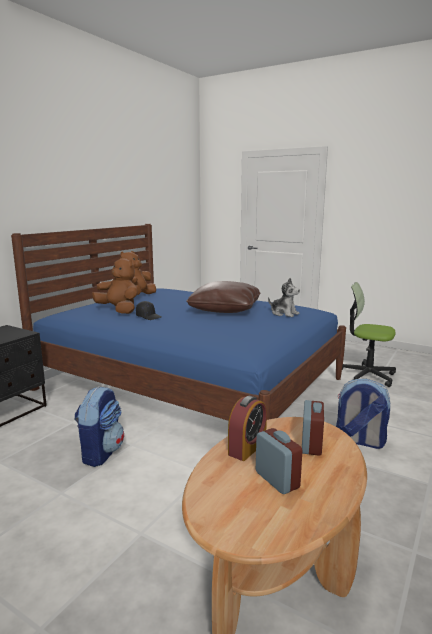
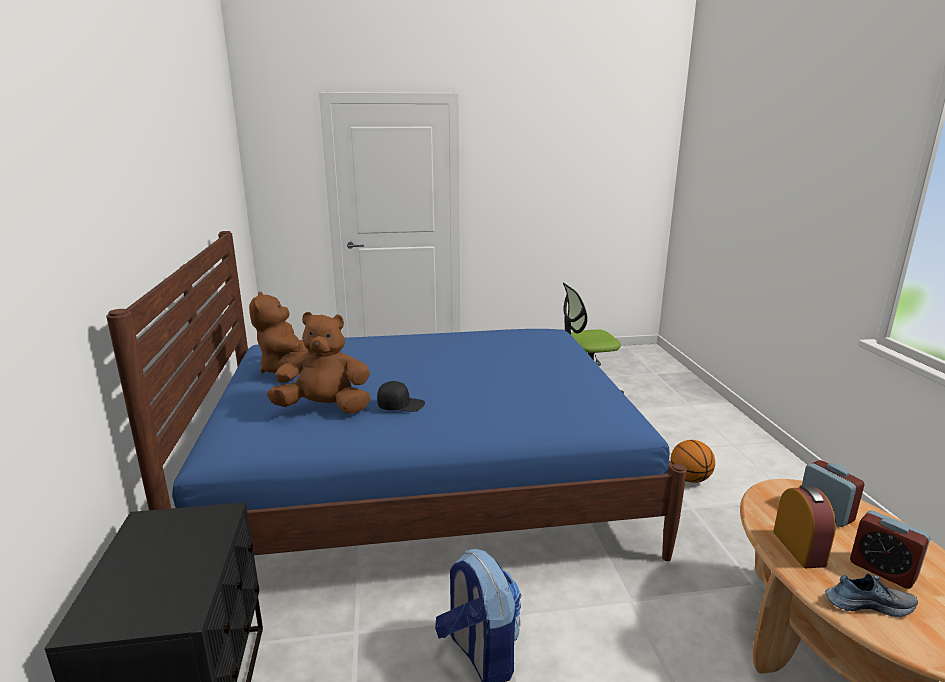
camera: 40 degrees left, 5 degrees up
(225, 309) = (469, 360): brown pillow -> none
(225, 483) = (867, 603): none -> shoe
(277, 480) = (882, 570): alarm clock -> alarm clock turned 150 degrees counterclockwise
(284, 313) = (541, 347): plush toy -> none
(359, 441) = (689, 479): backpack -> basketball

